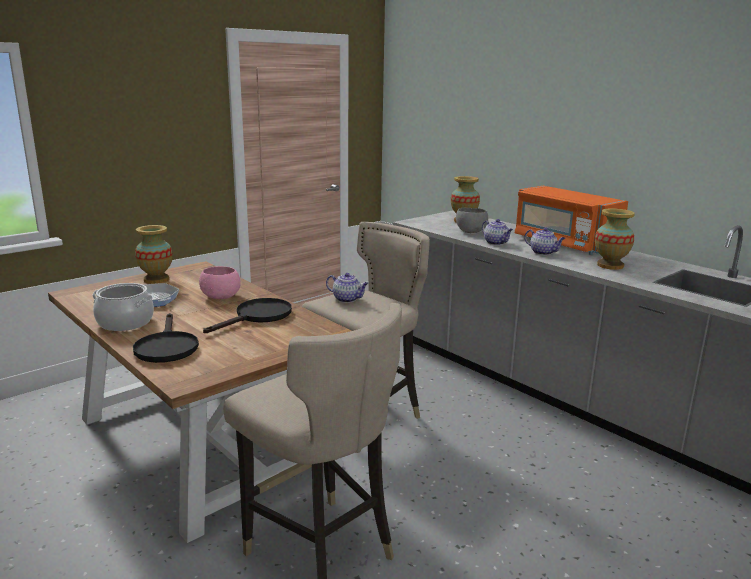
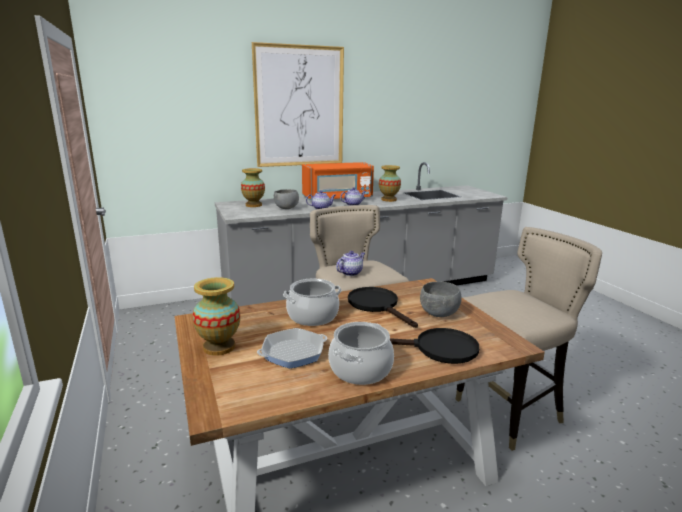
camera: 70 degrees left, 0 degrees up
(221, 297) = (312, 316): pink bowl -> cooking pot
(249, 344) = (439, 314): none -> grey bowl
(562, 106) = (299, 107): none -> picture

